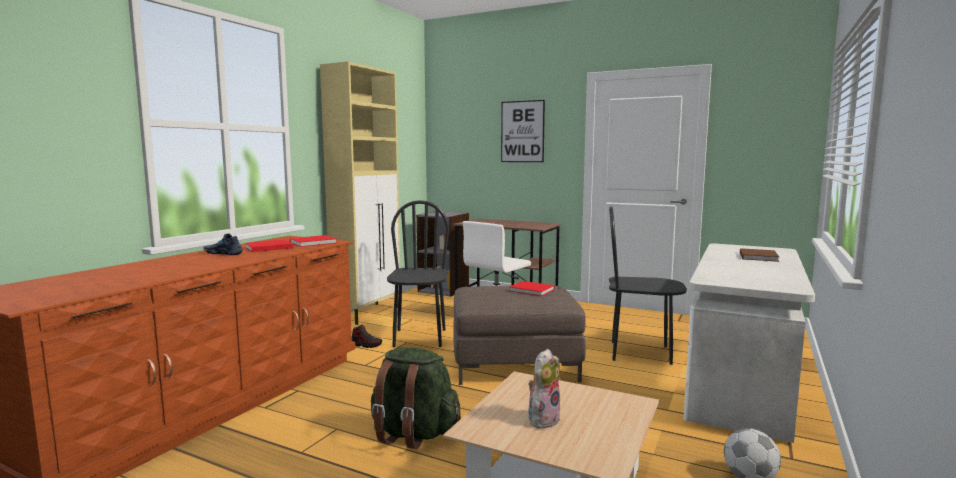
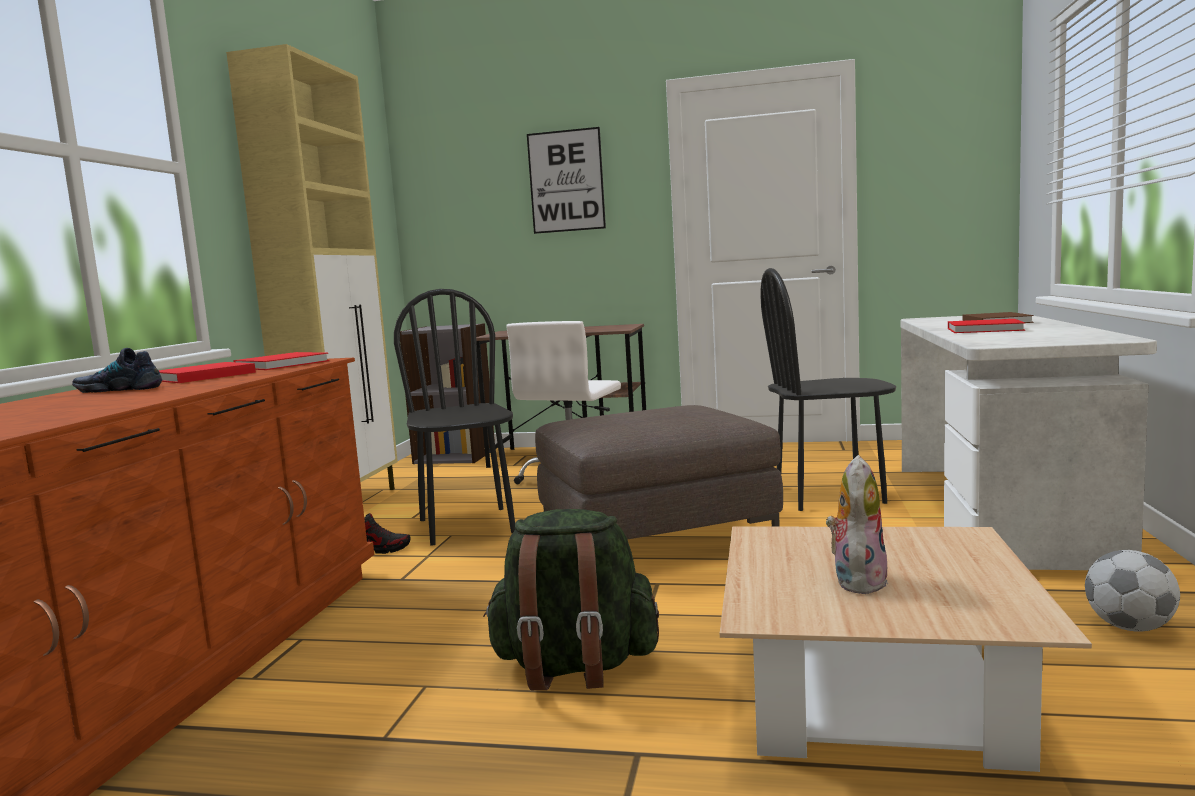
camera: 15 degrees left, 0 degrees up
(533, 290) = (673, 412): red book -> red book (987, 329)

